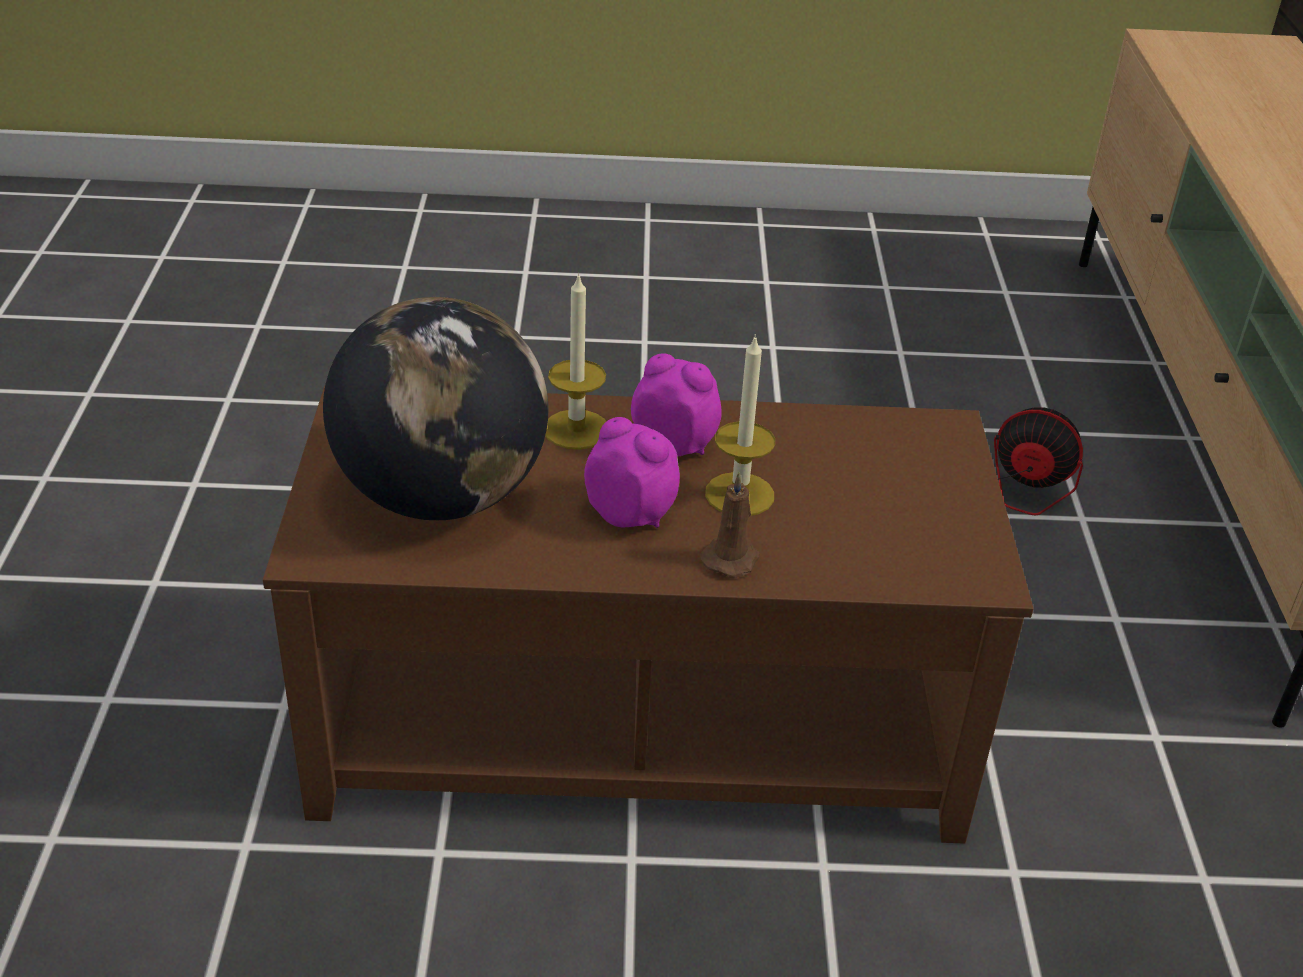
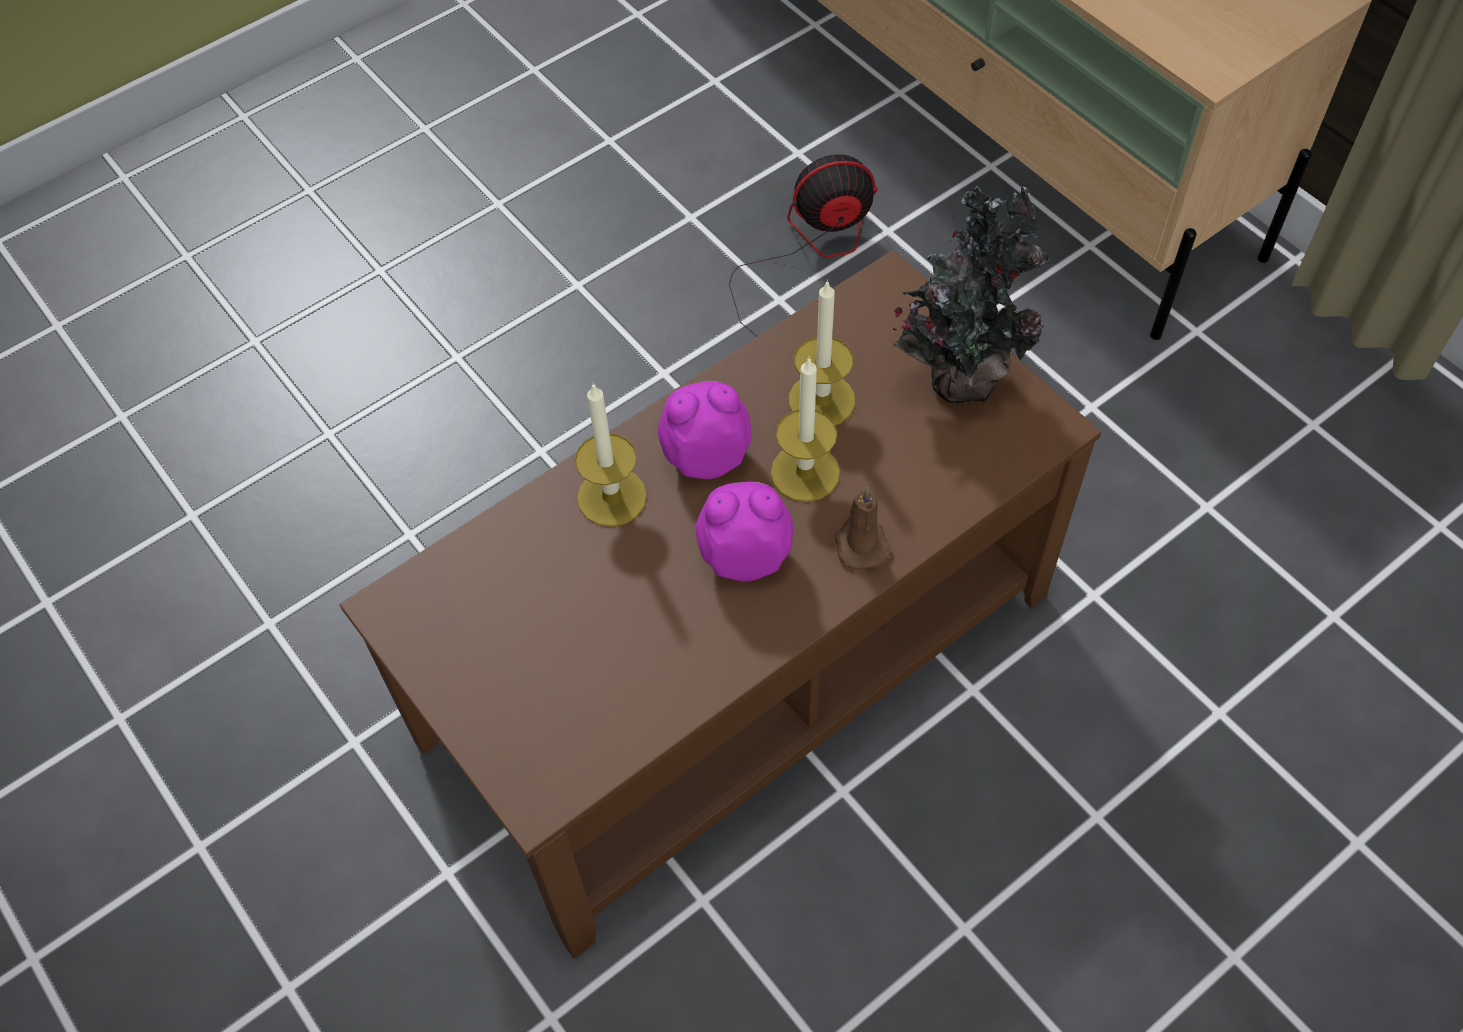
camera: 35 degrees left, 20 degrees up
(442, 496) = (578, 652): globe -> none
(806, 462) = (821, 400): none -> candle
(941, 507) = (958, 376): none -> potted plant

